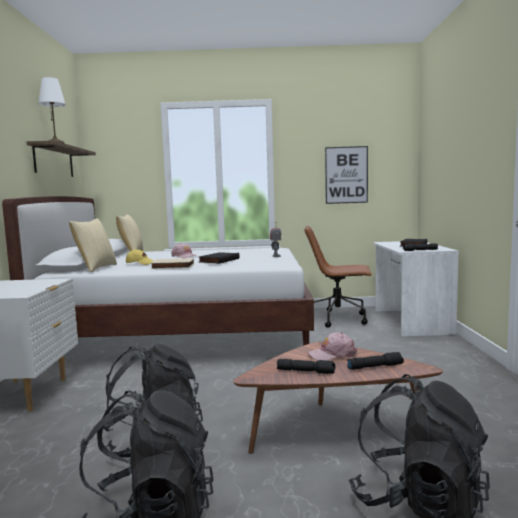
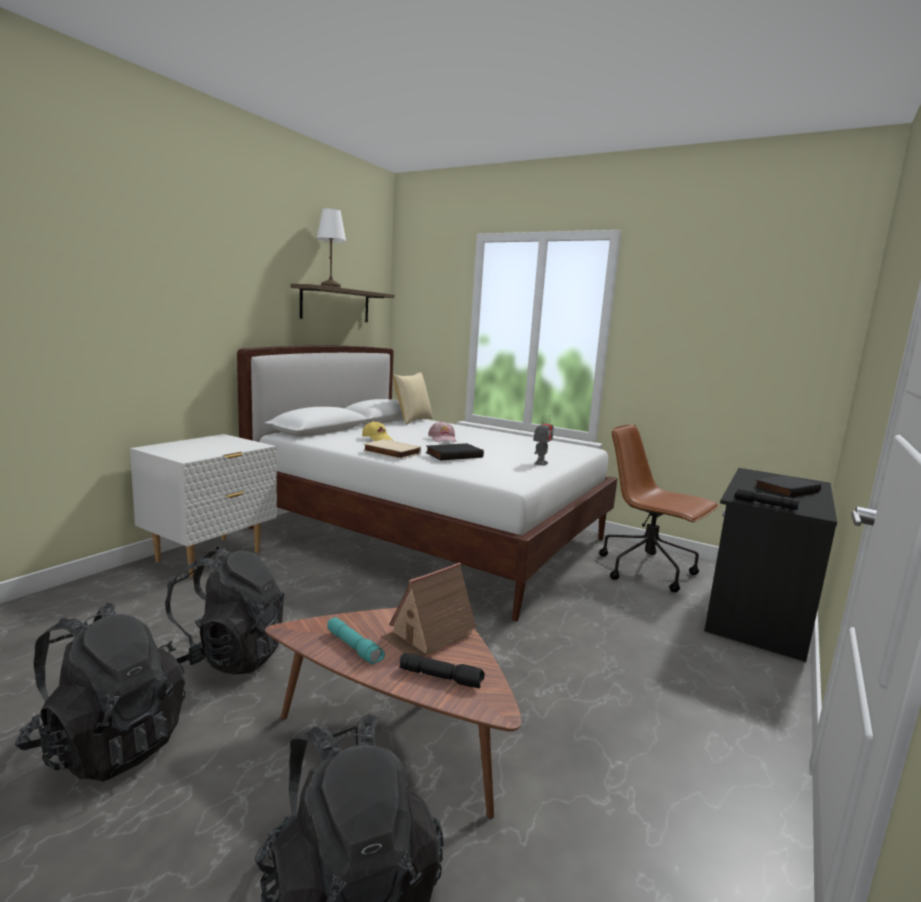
camera: 30 degrees right, 5 degrees up
(95, 268) = (325, 436): pillow -> none
(306, 371) = (354, 647): black flashlight -> turquoise flashlight
(332, 354) = (428, 634): pink cap -> toy house
(346, 175) = (720, 354): picture -> none
(410, 321) = (756, 611): white desk -> black desk

